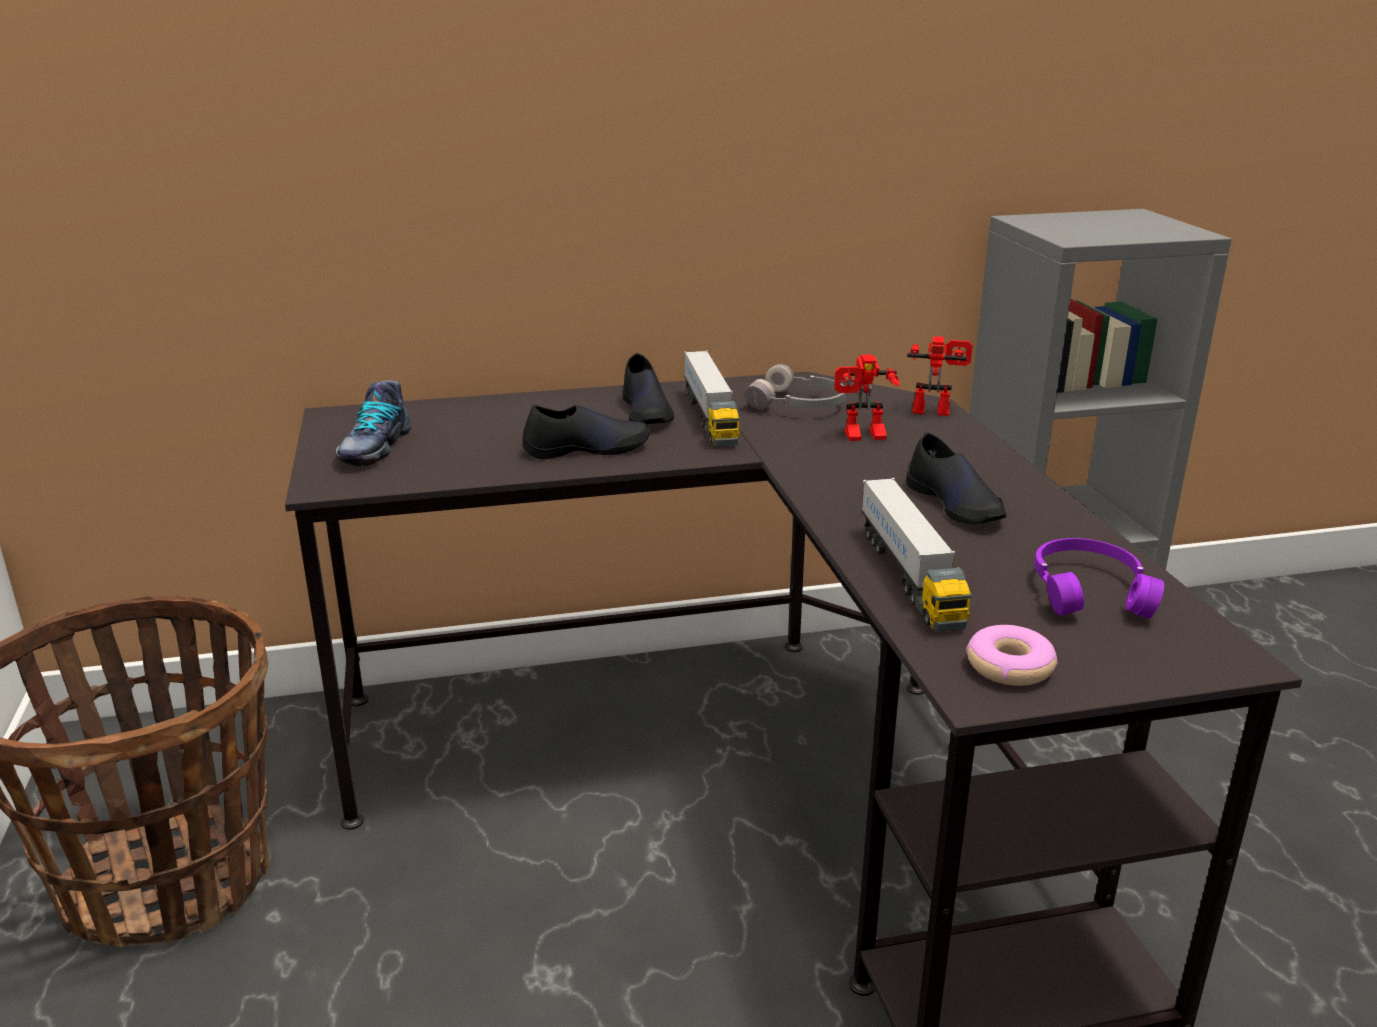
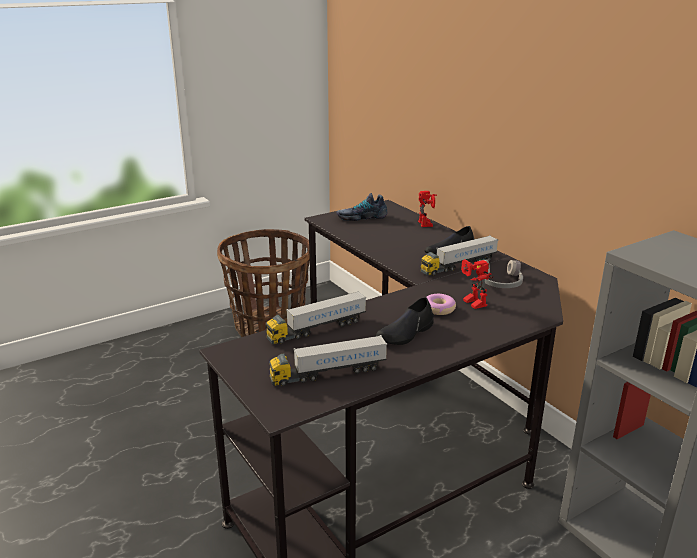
camera: 70 degrees right, 0 degrees up
(587, 448) = (395, 249): black shoe -> none
(934, 408) = (538, 317): toy robot -> toy robot (428, 224)
(1009, 666) = (248, 357): donut -> donut (439, 309)
(1090, 591) = (328, 373): purple headphones -> toy truck

